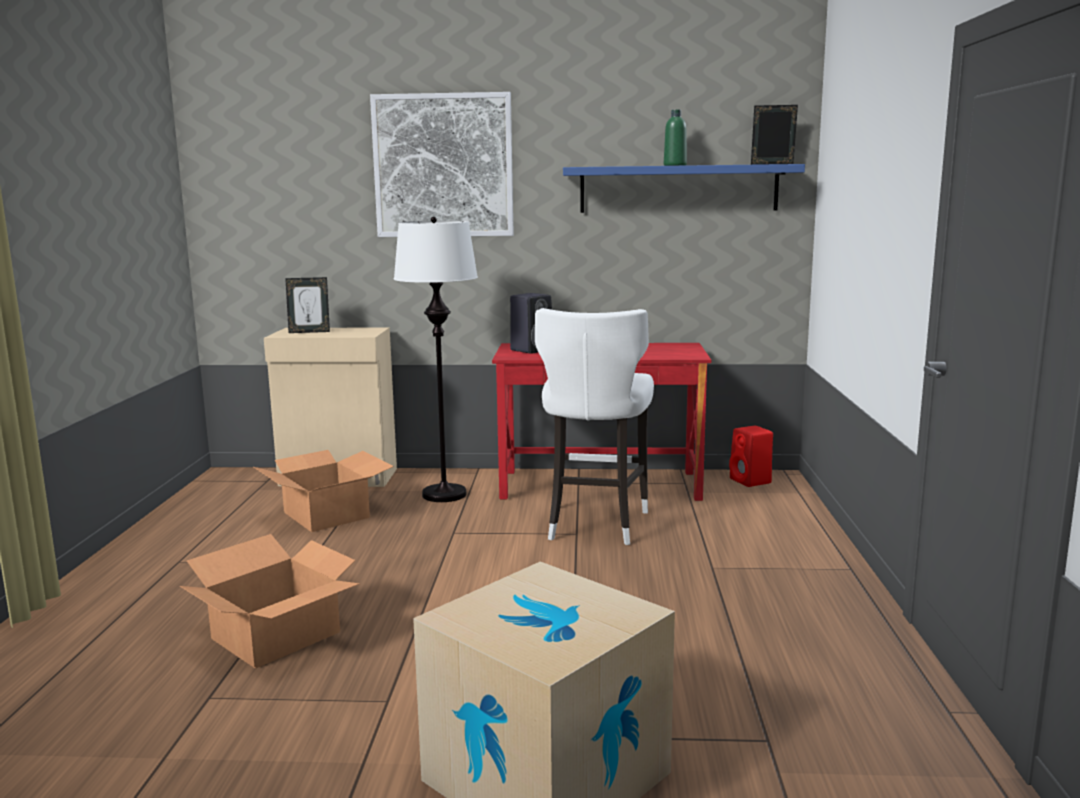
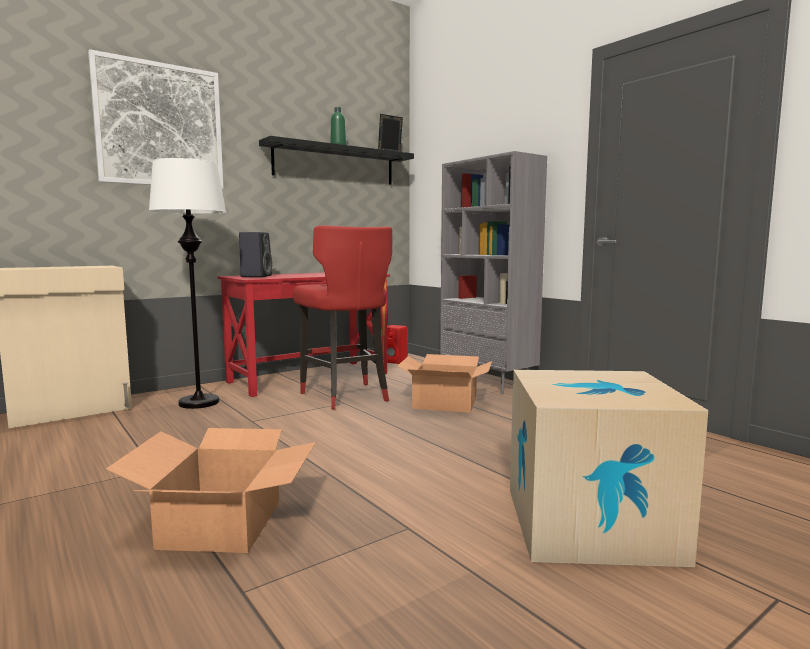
camera: 40 degrees left, 5 degrees down
(309, 332) = (35, 267): picture frame -> none
(327, 514) = (108, 435): cardboard box -> cardboard box (445, 403)
(594, 524) = (345, 396): white stool -> red stool
(678, 189) = (335, 164): blue shelf -> black shelf
(814, 551) = (488, 383): none -> grey bookcase

